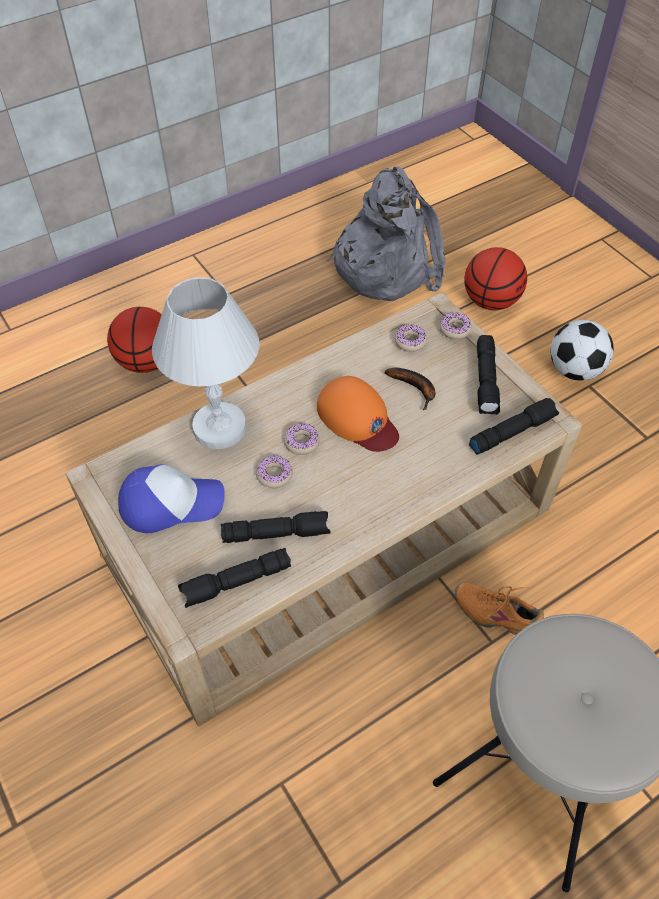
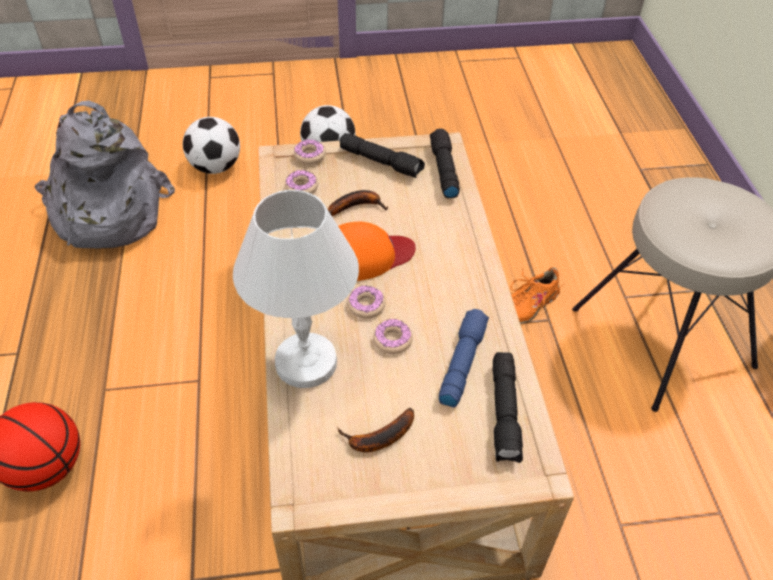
camera: 65 degrees left, 5 degrees down
(171, 503) = (378, 438): cap -> banana
(277, 532) = (461, 362): black flashlight -> blue flashlight
(490, 301) = (215, 167): basketball -> football

